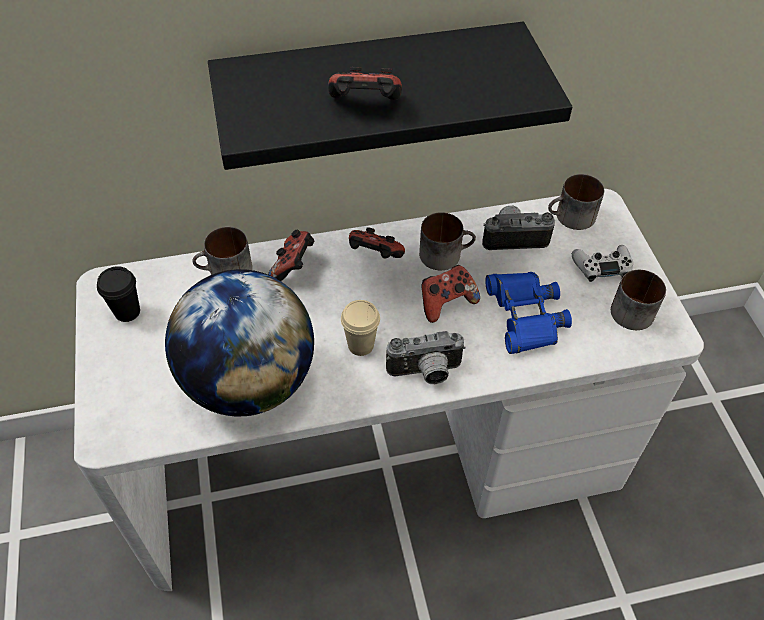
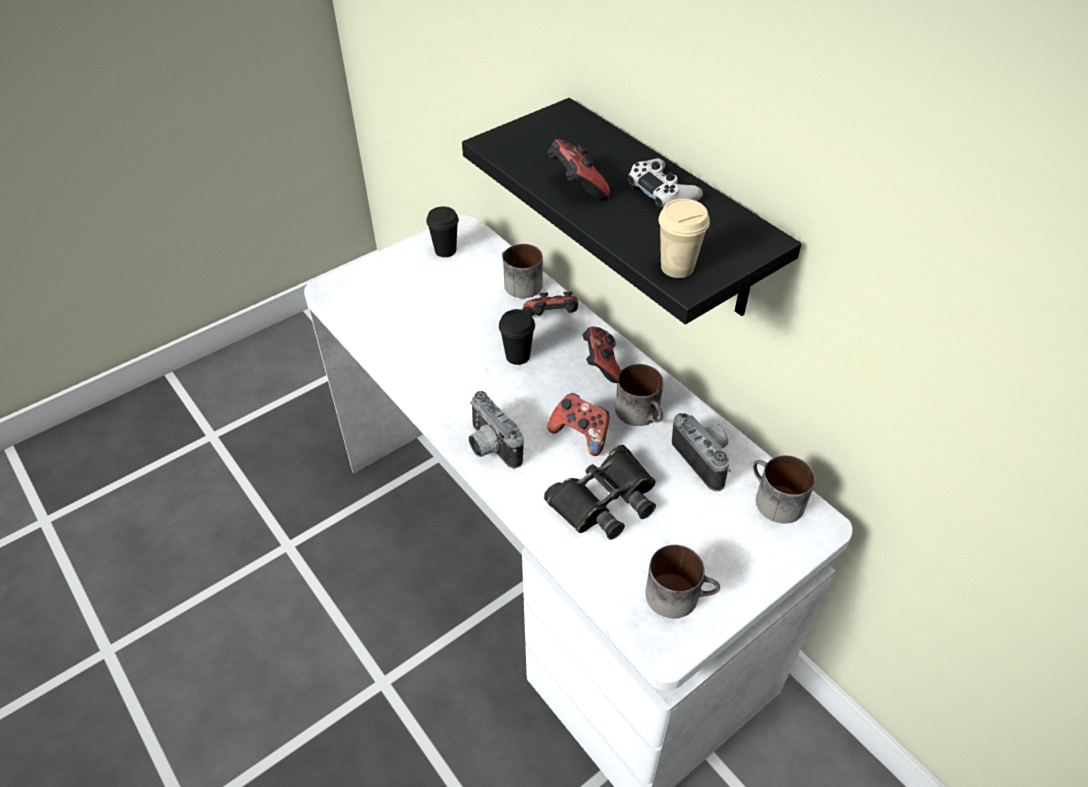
camera: 65 degrees right, 5 degrees down
(249, 382) = (418, 341): globe -> none
(324, 310) = (518, 356): none -> black cup
(361, 345) = (494, 393): beige cup -> beige cup (677, 267)
(524, 316) = (604, 500): blue binoculars -> black binoculars
(602, 267) = (720, 548): white game controller -> white game controller (662, 192)

